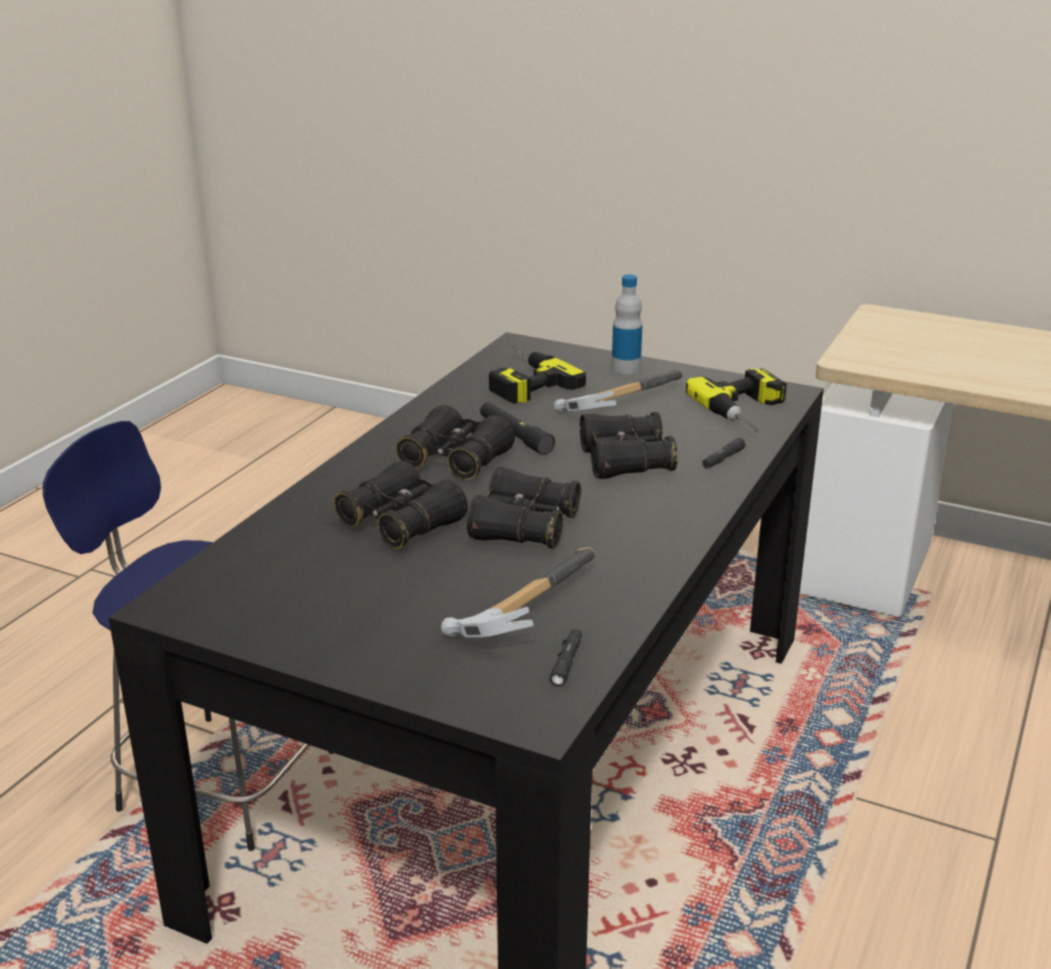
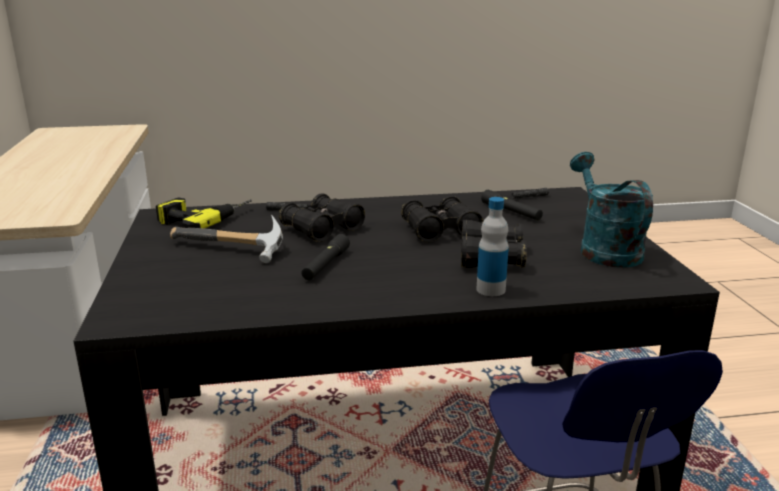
camera: 125 degrees left, 5 degrees down
(306, 609) = (604, 249): none -> turquoise watering can
(455, 460) = (389, 270): black binoculars -> none
(520, 380) = (213, 293): power drill -> none
(521, 609) = (511, 212): hammer -> black flashlight
(626, 368) = (148, 265): bottle -> bottle (490, 289)

